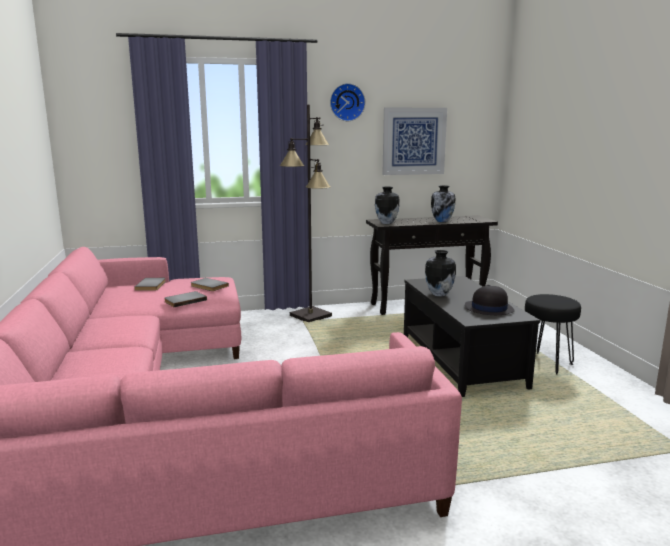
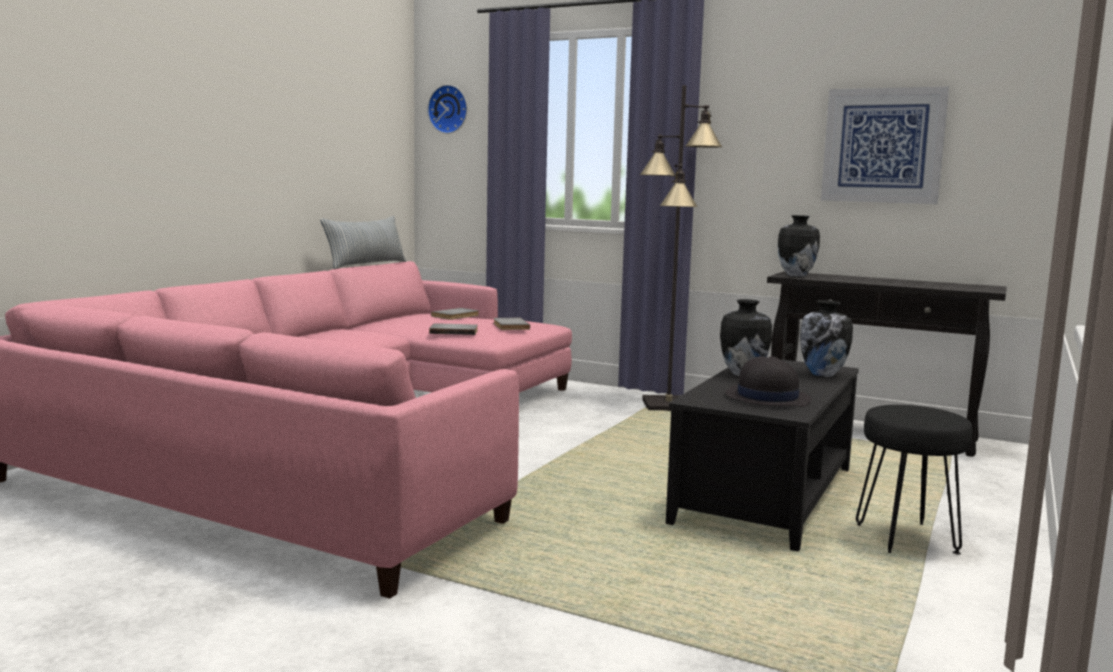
camera: 40 degrees right, 5 degrees down
(65, 258) = (366, 265): none -> pillow
(347, 102) = (768, 83): wall clock -> wall clock (449, 109)
(442, 221) = (899, 283): vase -> vase (823, 374)

